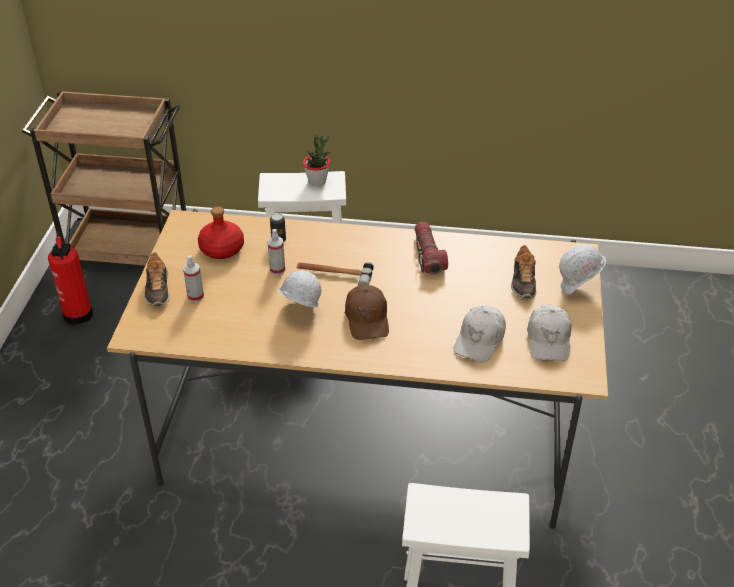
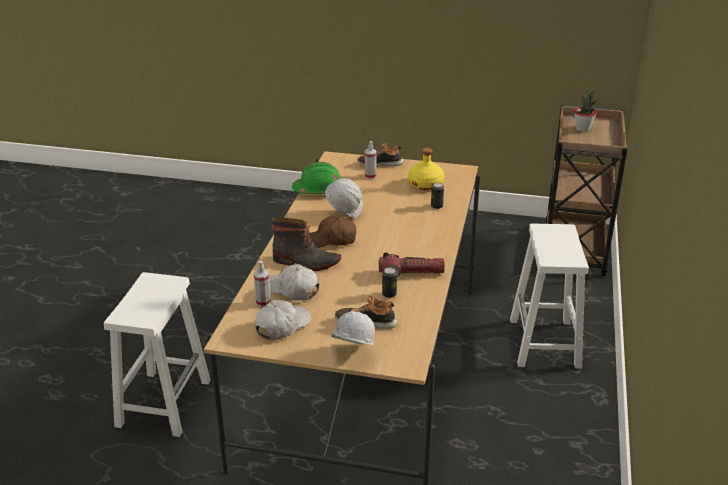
camera: 95 degrees right, 10 degrees down
(78, 313) = (494, 233): fire extinguisher -> none
(222, 249) = (425, 185): red bottle -> yellow bottle
(235, 341) = (319, 190): none -> green hard hat
(277, 269) = (398, 205): spray bottle -> spray bottle (263, 302)
(317, 181) = (566, 252): potted plant -> potted plant (583, 129)
(334, 275) = (388, 228): hammer -> none
(421, 335) = (306, 262): none -> boot
(470, 269) = (389, 294): none -> can
(549, 340) = (282, 326): white cap -> white cap turned 120 degrees clockwise

